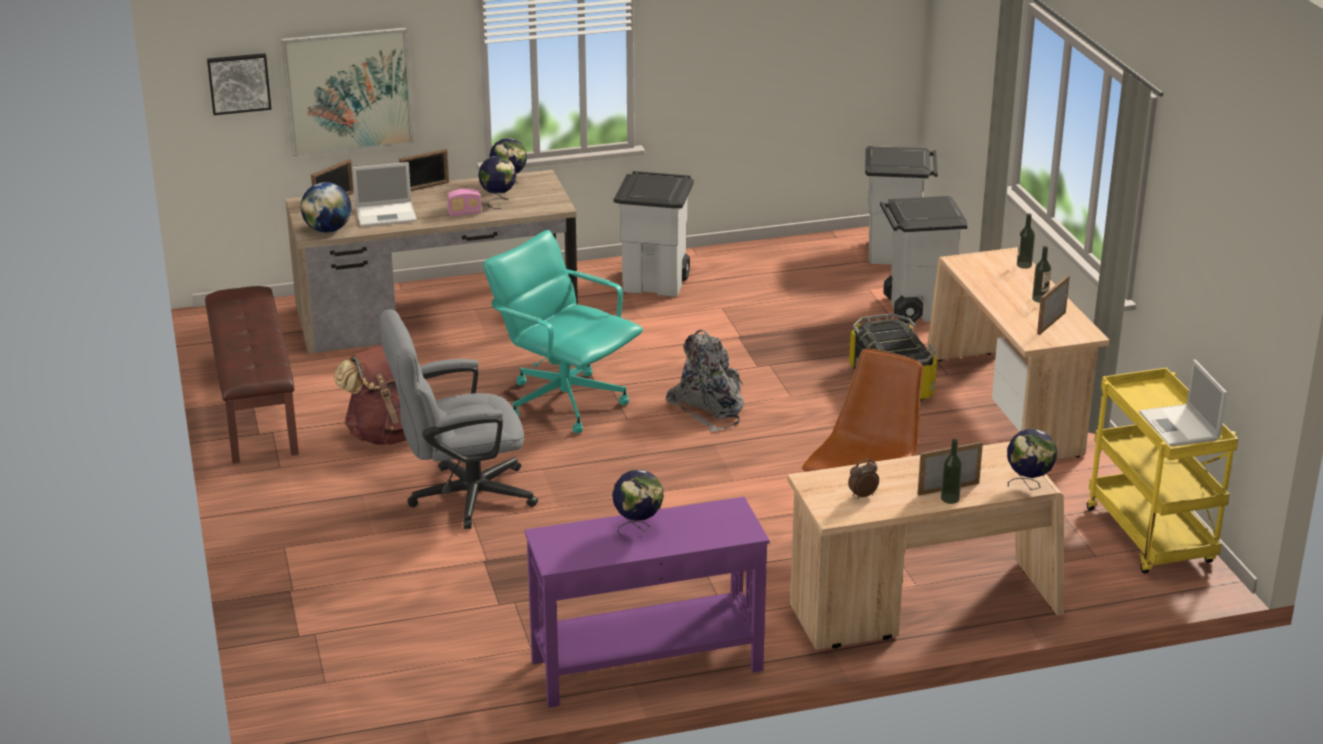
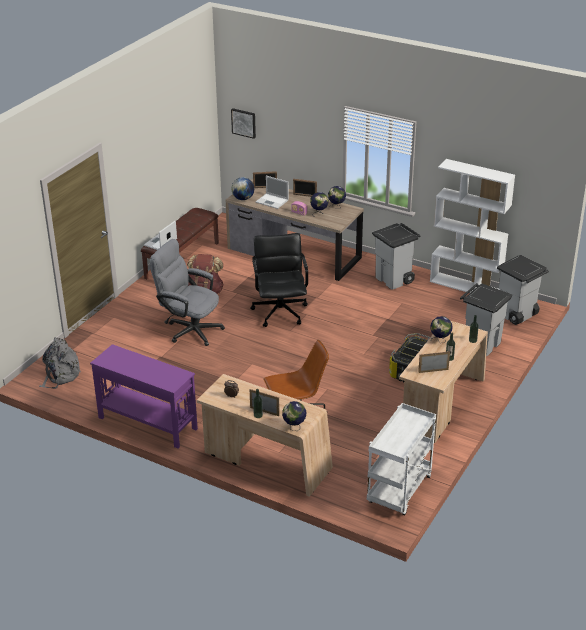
camera: 45 degrees right, 5 degrees up
(348, 91) = (286, 141): picture -> none
(564, 401) = (280, 312): turquoise office chair -> black office chair
(638, 528) = (143, 364): globe -> globe (440, 341)
(709, 407) = (326, 342): grey backpack -> grey backpack (60, 375)
(767, 248) = (466, 286): none -> white bookcase
(1152, 538) = (399, 491): yellow cart -> white cart
(1180, 427) = (398, 441): laptop -> laptop (160, 243)

